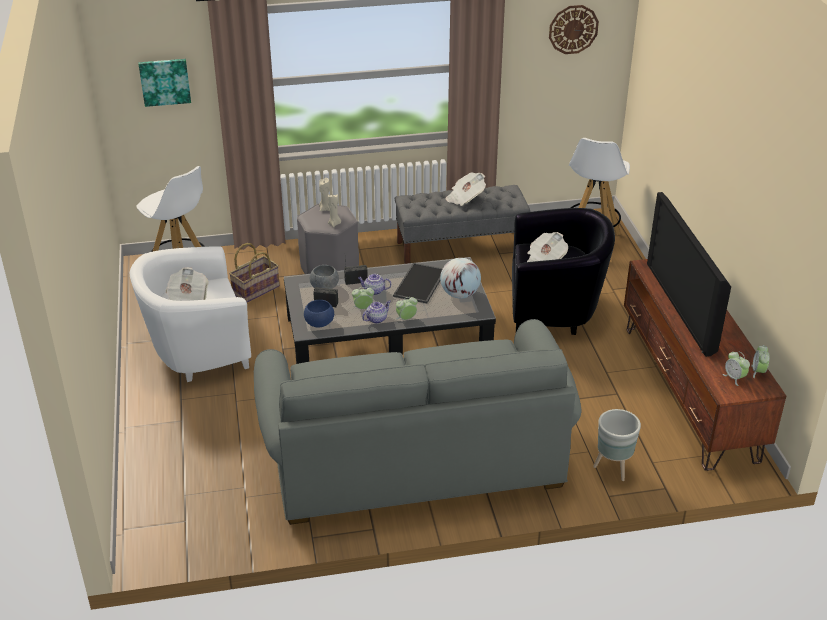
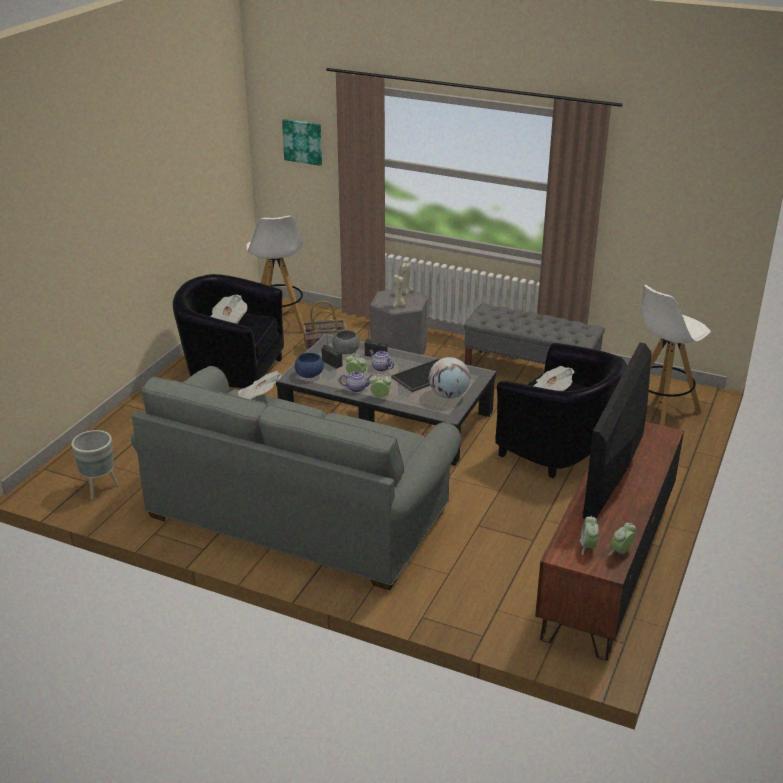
camera: 35 degrees right, 5 degrees down
(196, 351) = (232, 373): white armchair -> black armchair
(465, 198) = (539, 322): newspaper -> newspaper (258, 397)
(573, 29) = (688, 176): wall clock -> none
(612, 468) = (453, 597): grey planter -> grey planter (99, 489)

